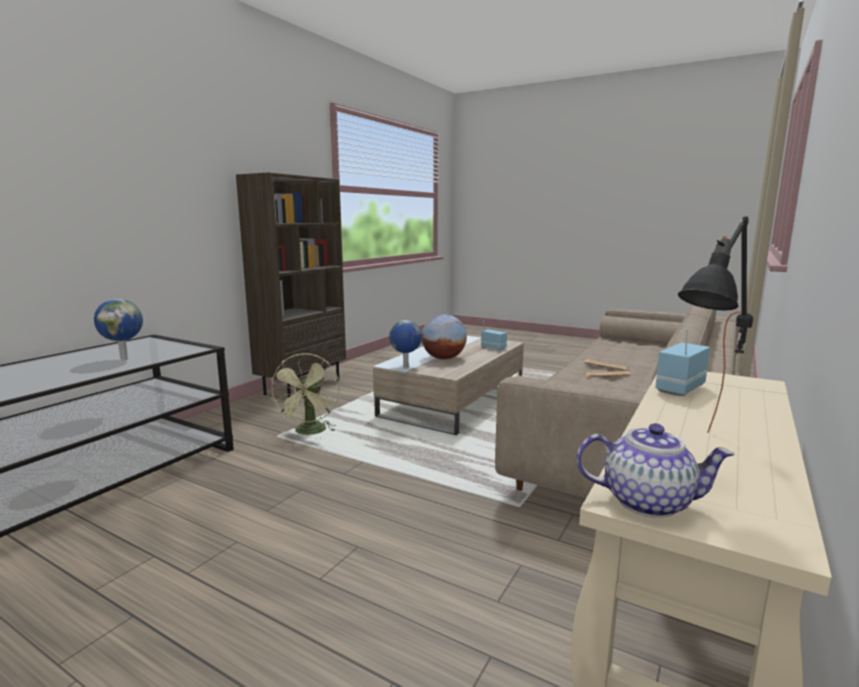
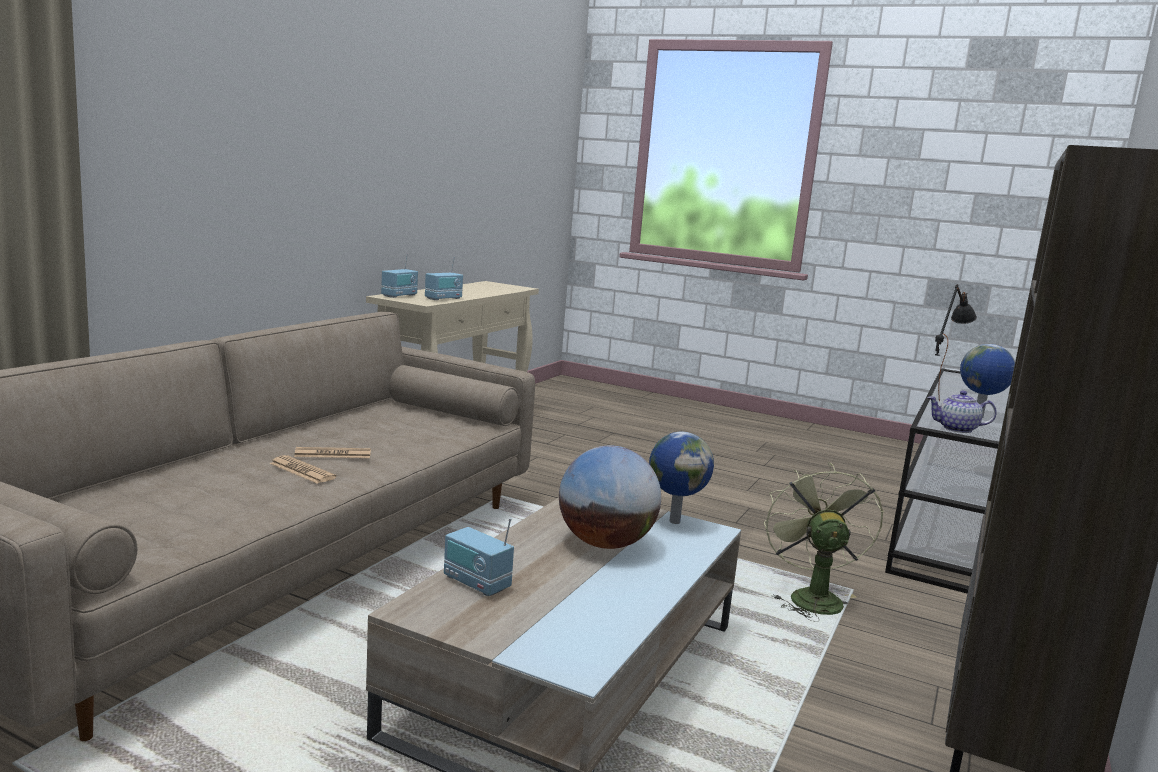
camera: 175 degrees right, 0 degrees up
(648, 501) = (516, 287): teapot -> teapot (956, 429)
(707, 451) = (476, 289): black table lamp -> black table lamp (939, 396)
(749, 388) = (399, 296): none -> radio

